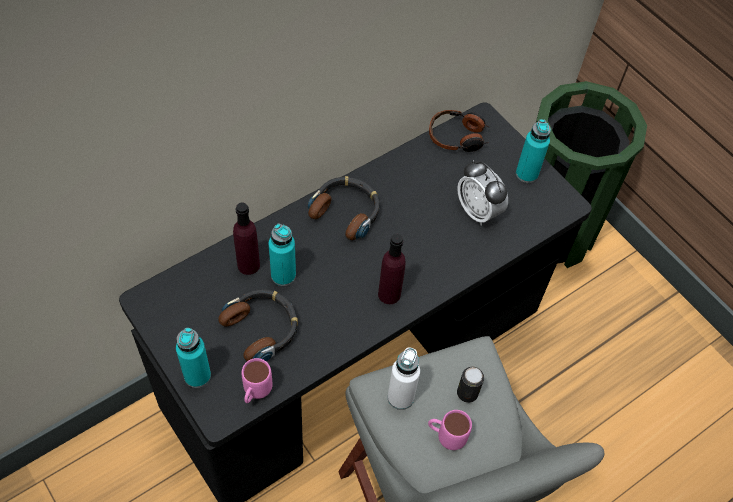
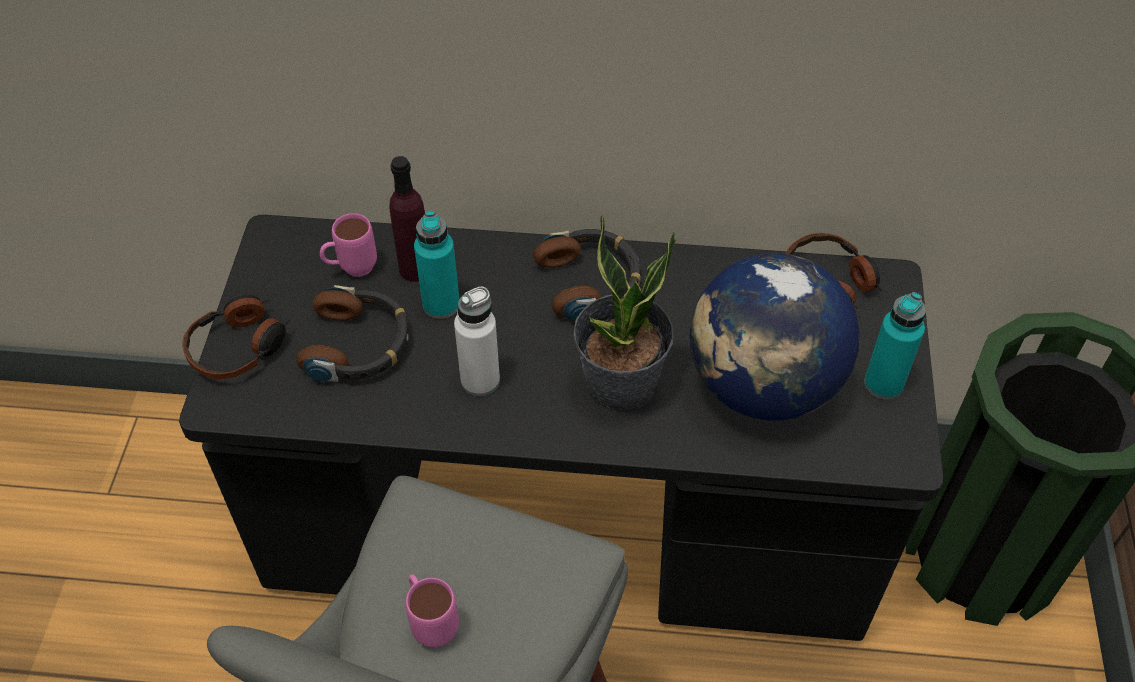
camera: 45 degrees right, 5 degrees down
(197, 375) = (239, 347): turquoise bottle -> headphones
(255, 394) = (275, 409): pink mug -> pink mug (351, 270)
(389, 294) = (541, 407): purple bottle -> none
(400, 397) = (428, 534): white bottle -> white bottle (480, 380)
(415, 256) = (620, 385): none -> potted plant
(467, 393) = (514, 592): can -> none
(478, 211) = (762, 386): alarm clock -> globe

